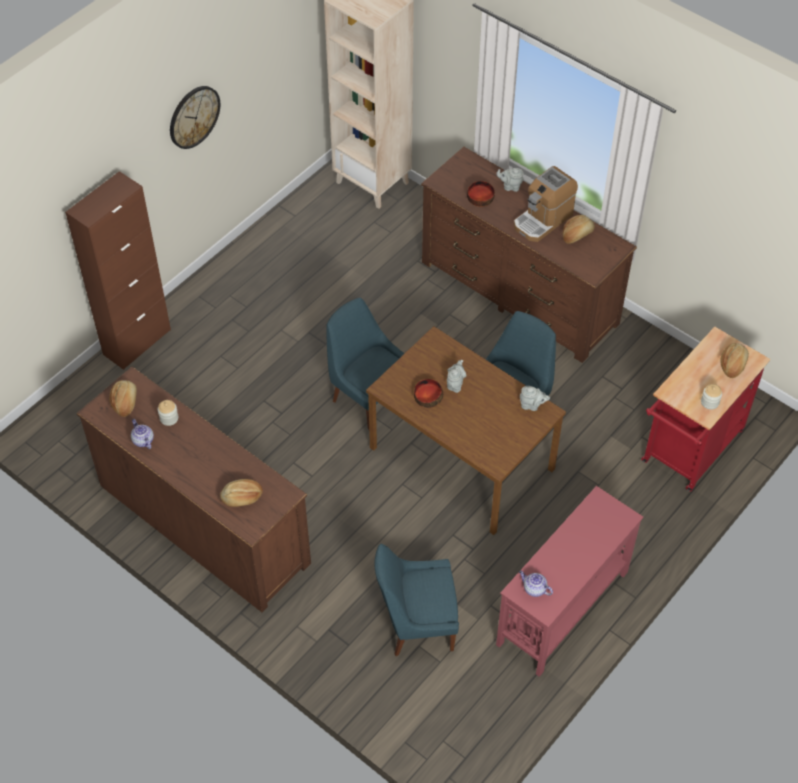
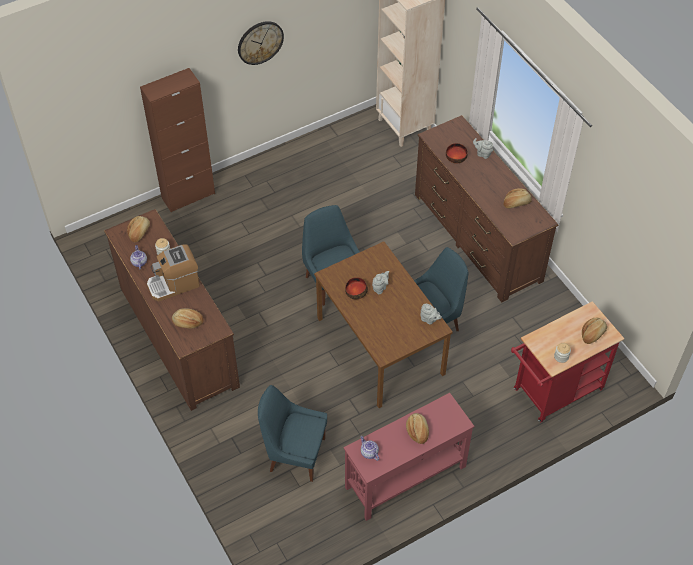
camera: 20 degrees right, 0 degrees up
(543, 220) = (495, 185): coffee machine -> coffee machine (174, 284)
(579, 544) = (417, 431): none -> bread

